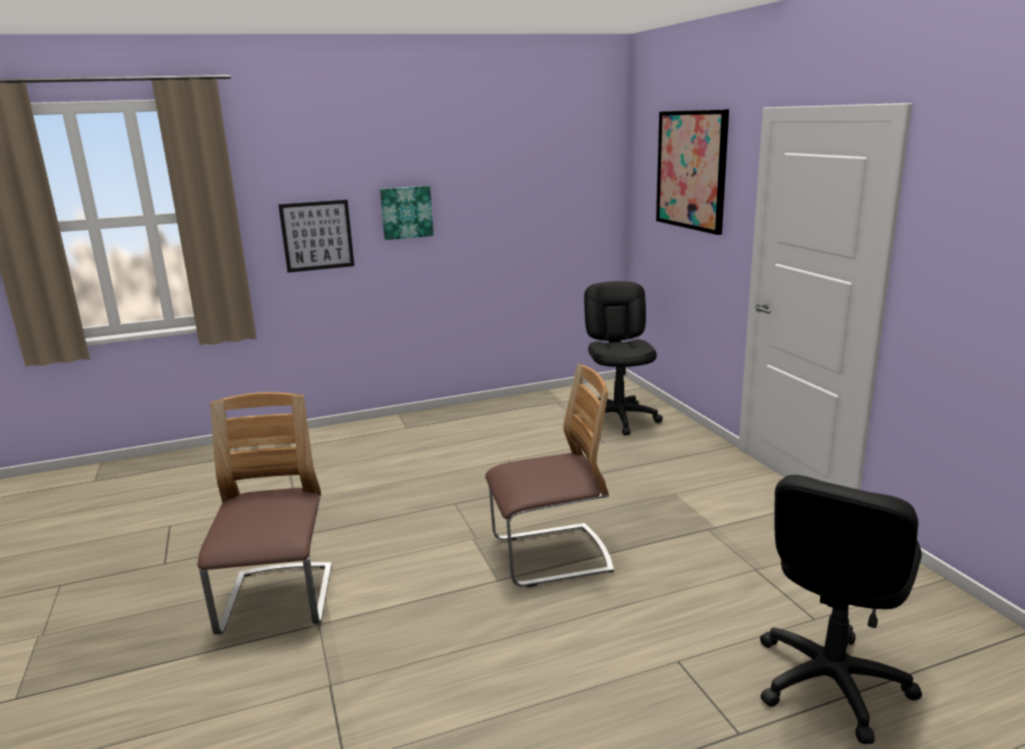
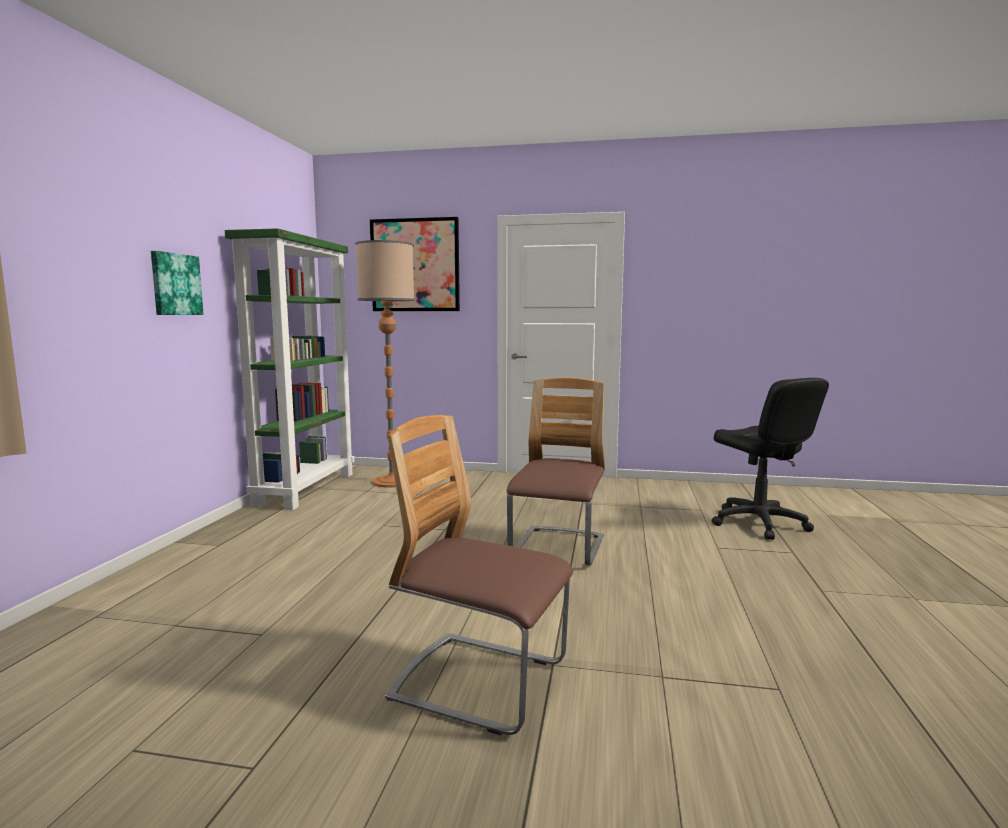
camera: 60 degrees left, 10 degrees down
(317, 235) = (84, 301): picture -> none
(548, 399) = (306, 489): none -> green bookcase
(619, 419) = (392, 482): black office chair -> floor lamp

